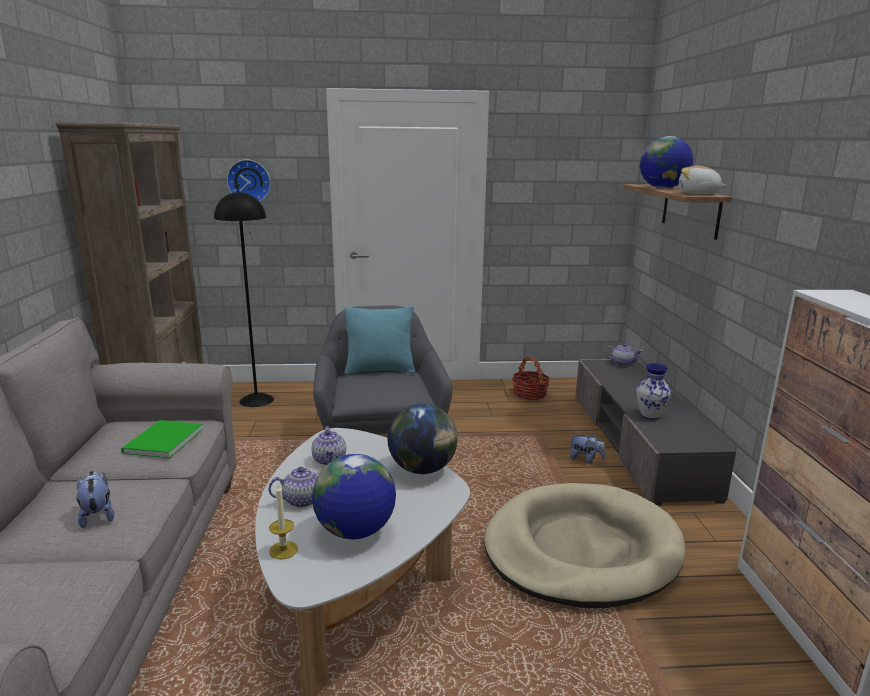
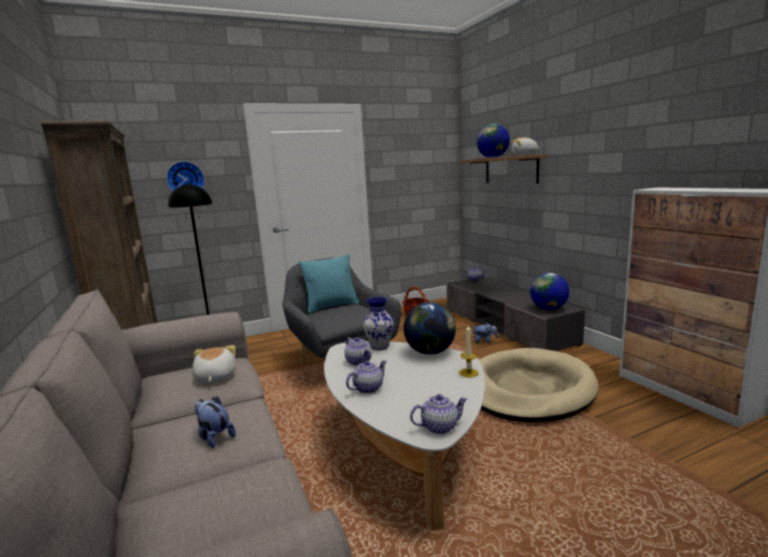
camera: 20 degrees left, 5 degrees down
(161, 442) = (214, 377): green book -> plush toy
(283, 550) = (391, 419): candle -> candle (468, 373)
(323, 577) = (440, 426): none -> teapot
(355, 531) = (428, 396): globe -> globe (548, 309)
(649, 415) = (519, 302): vase -> vase (379, 346)

